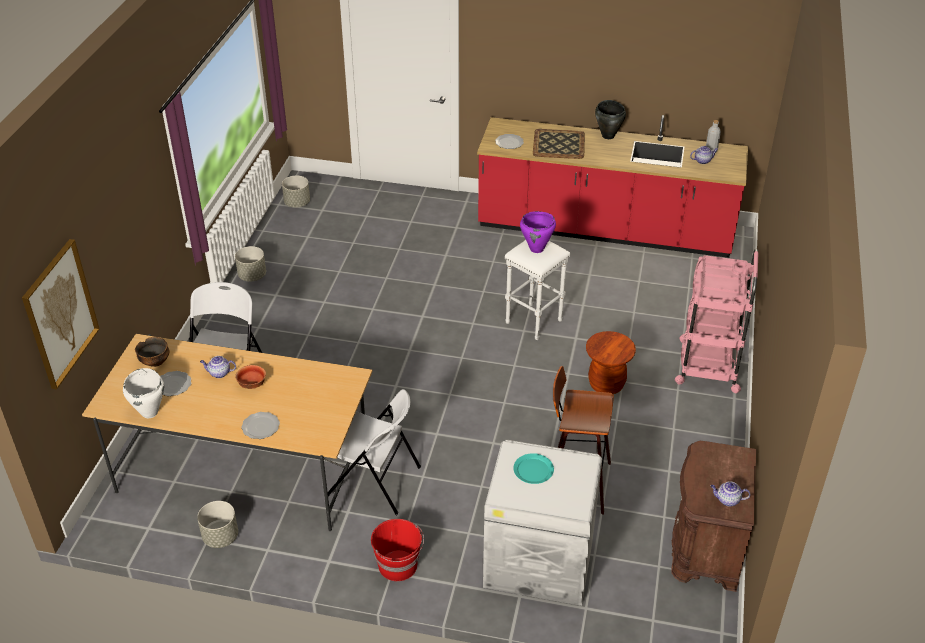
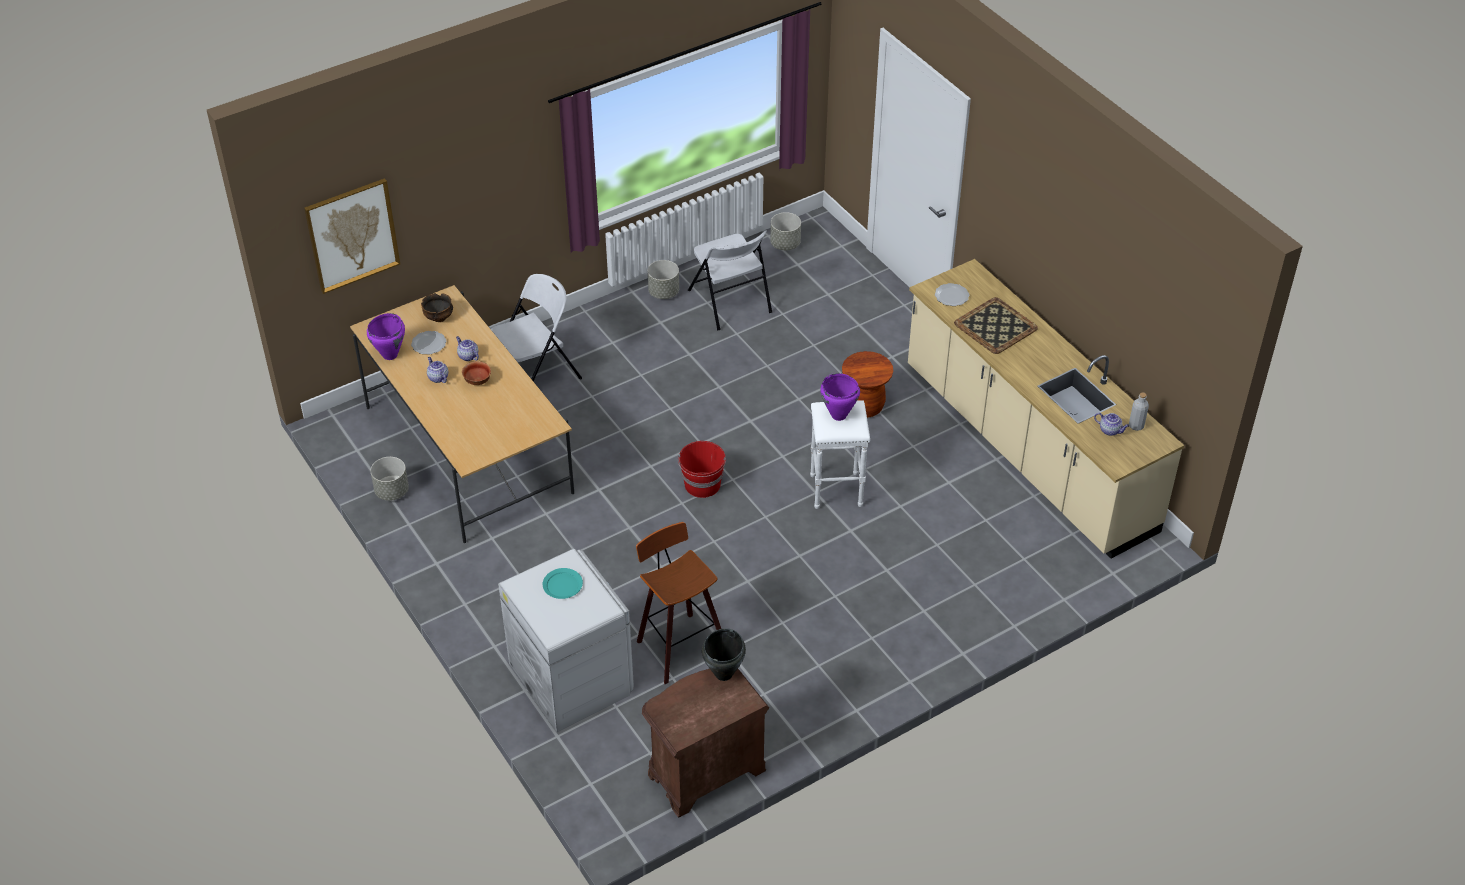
camera: 45 degrees right, 5 degrees up
(150, 412) = (390, 355): white cooking pot -> purple cooking pot
(260, 426) = (443, 417): plate -> none
(373, 481) = (537, 529): white chair -> white chair (729, 301)
(398, 565) = (475, 603): red bucket -> red bucket (702, 485)
(604, 230) = (1027, 450): red counter -> beige counter
(606, 384) = (817, 588): brown stool -> brown stool (865, 406)
(608, 136) = (1057, 347): black cooking pot -> black cooking pot (724, 674)
(708, 365) = (931, 638): pink cart -> none
(727, 500) = (683, 721): teapot -> teapot (438, 377)

